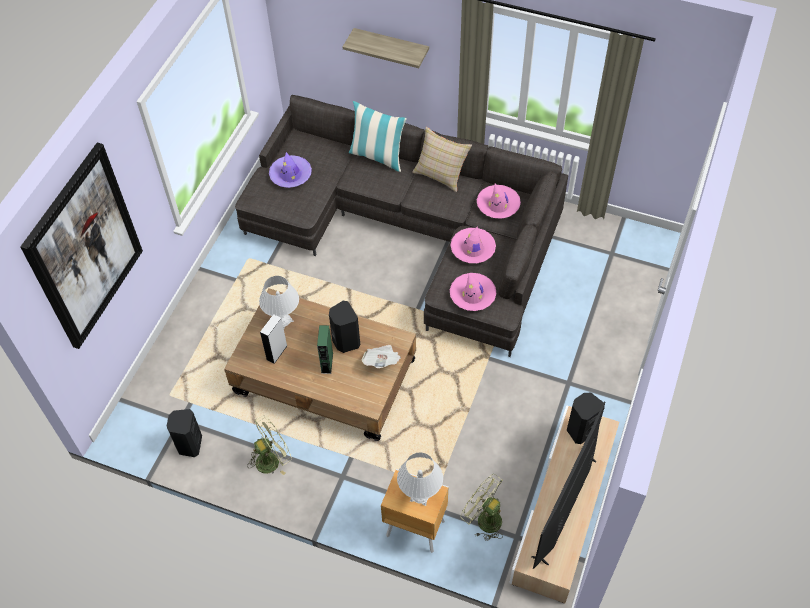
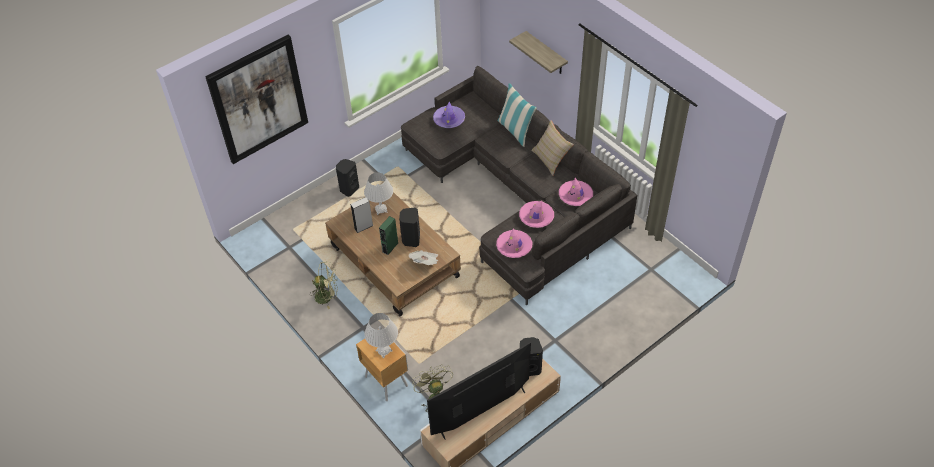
camera: 30 degrees right, 5 degrees down
(189, 445) = (284, 264): black speaker -> black speaker (349, 189)

